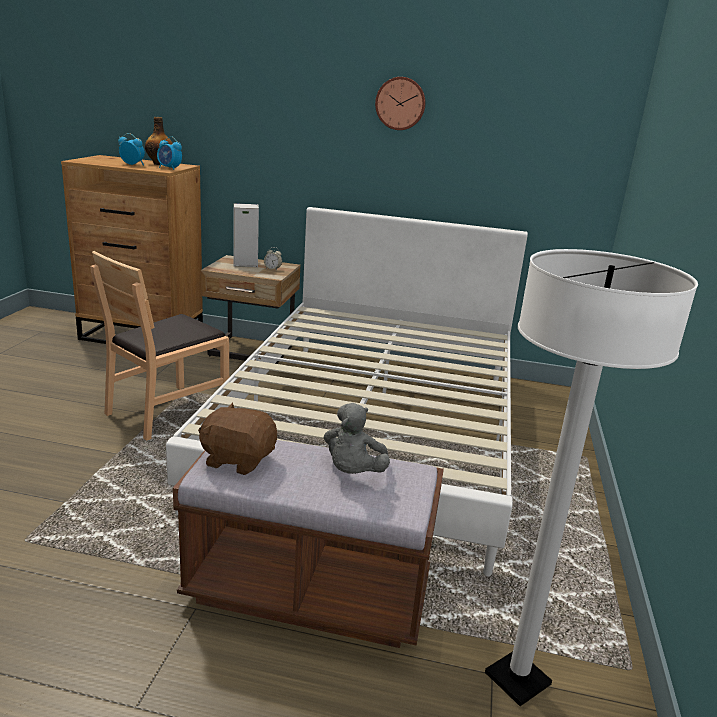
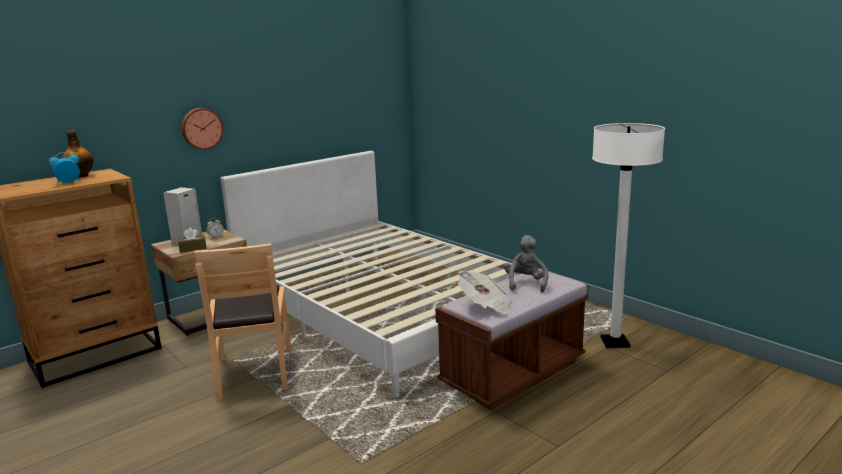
camera: 50 degrees left, 5 degrees down
(169, 168) = (111, 175): alarm clock -> none
(230, 270) = (193, 248): none -> brown tissue box
(238, 459) = (485, 306): brown plush toy -> newspaper
(353, 472) = (525, 284): grey plush toy -> grey plush toy turned 135 degrees counterclockwise
(400, 103) = (272, 80): wall clock -> wall clock (201, 128)

